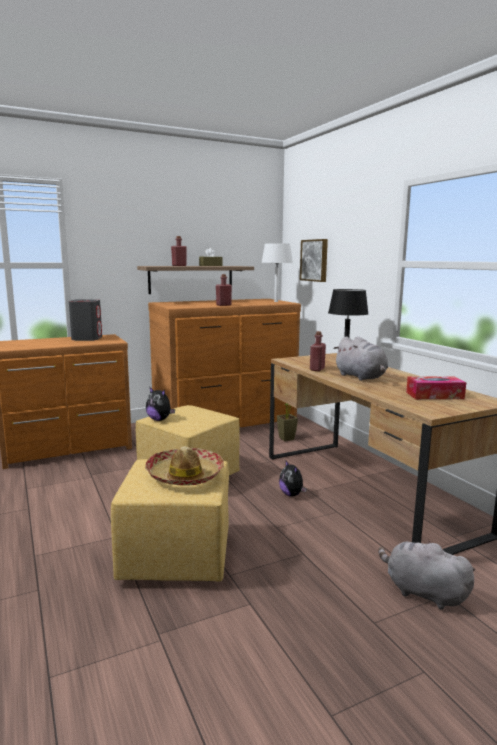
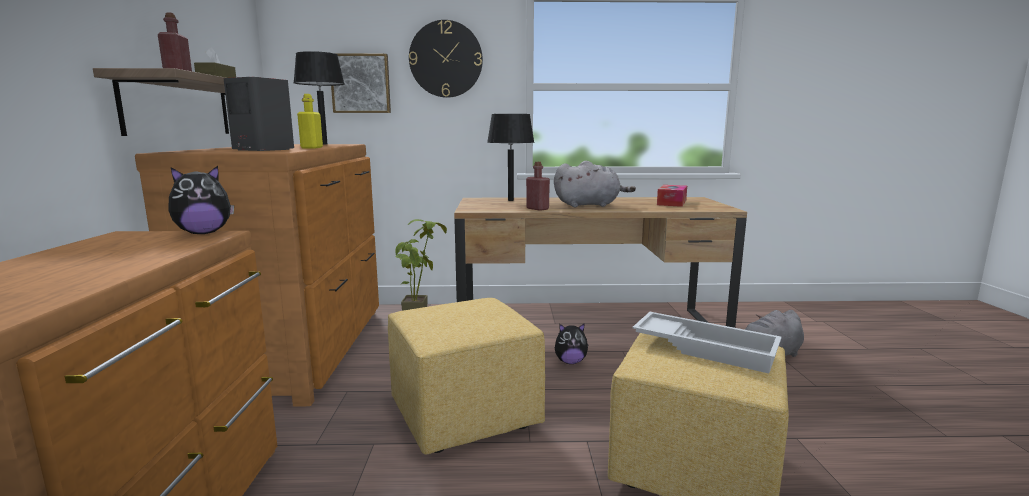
camera: 65 degrees left, 0 degrees up
(87, 338) = (112, 246): grey speaker -> grey speaker (263, 149)
(159, 420) = (452, 337): plush toy -> plush toy (204, 233)
(185, 475) = (705, 348): hat -> white tray
(223, 305) = (312, 148): red bottle -> yellow bottle
(276, 301) = (324, 144): white table lamp -> black table lamp
(354, 241) = (446, 59): none -> wall clock

